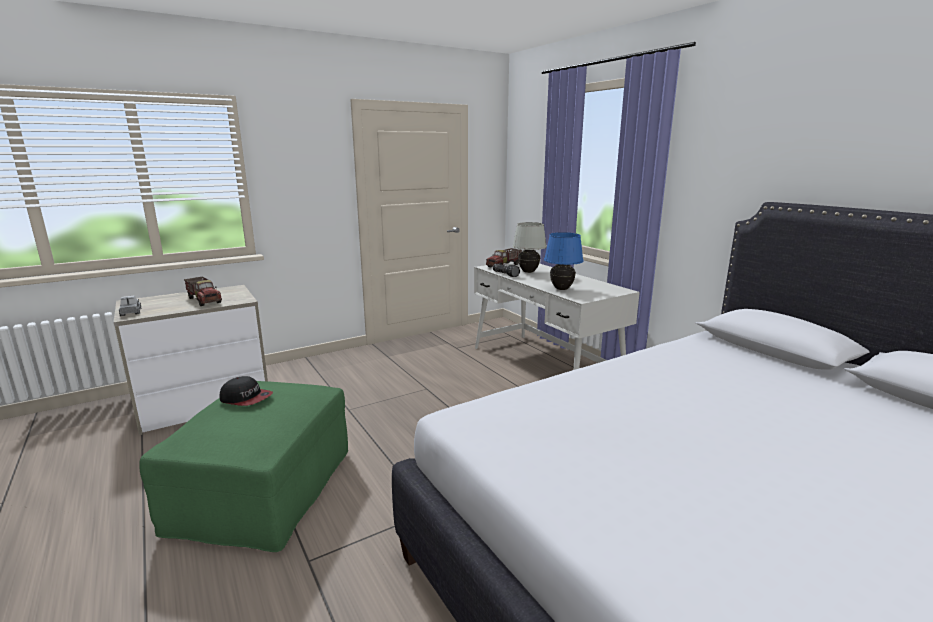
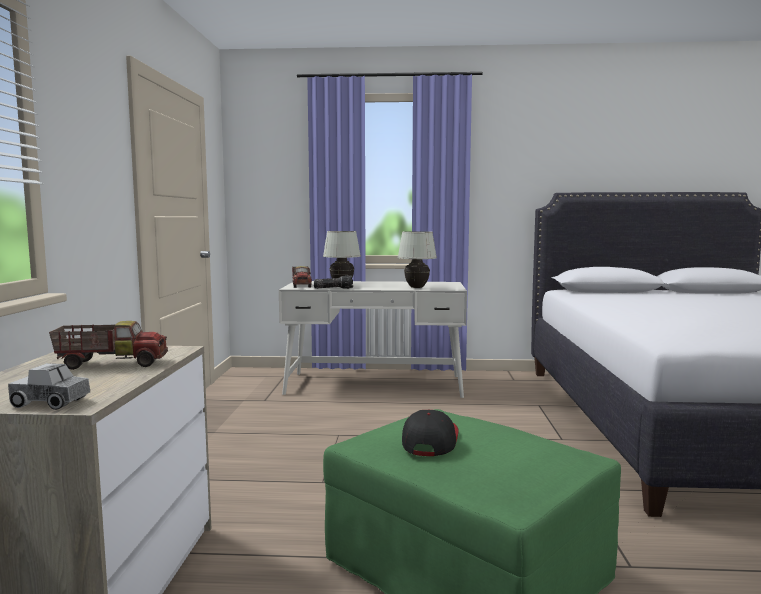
camera: 55 degrees left, 10 degrees down
(246, 398) = (429, 440): cap -> cap turned 45 degrees counterclockwise
(561, 289) = (416, 287): blue table lamp -> white table lamp

